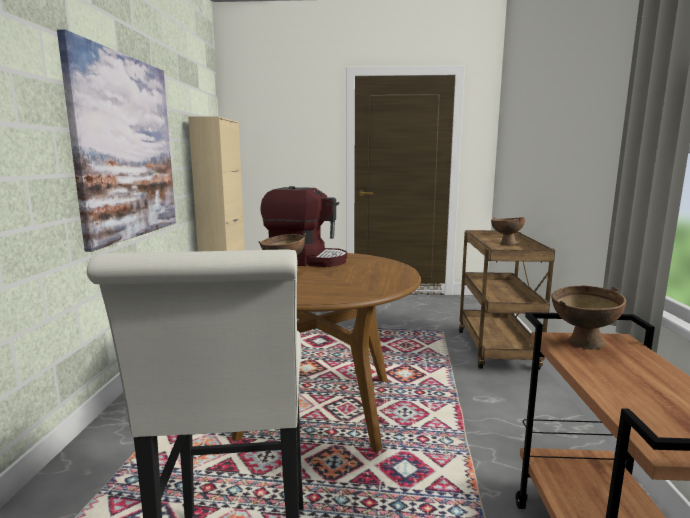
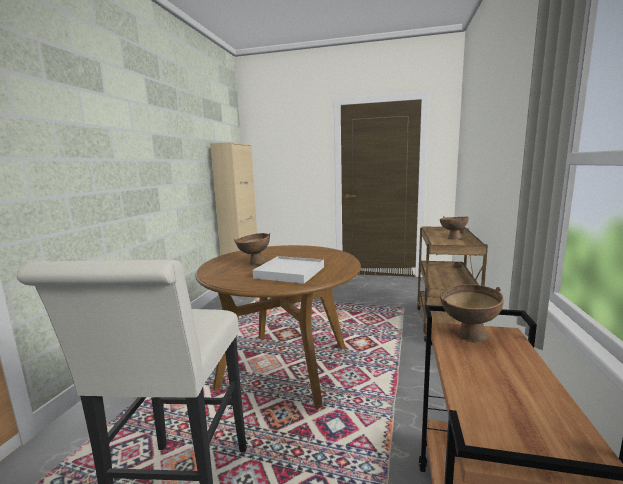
camera: 10 degrees right, 0 degrees up
(126, 148) = (154, 169): picture -> none
(306, 260) = (278, 252): coffee machine -> none
(339, 282) = (290, 272): none -> white tray

